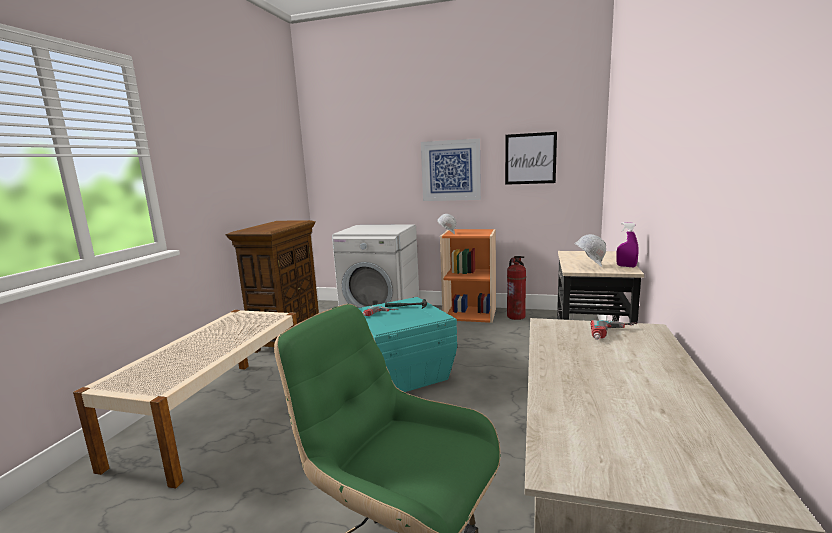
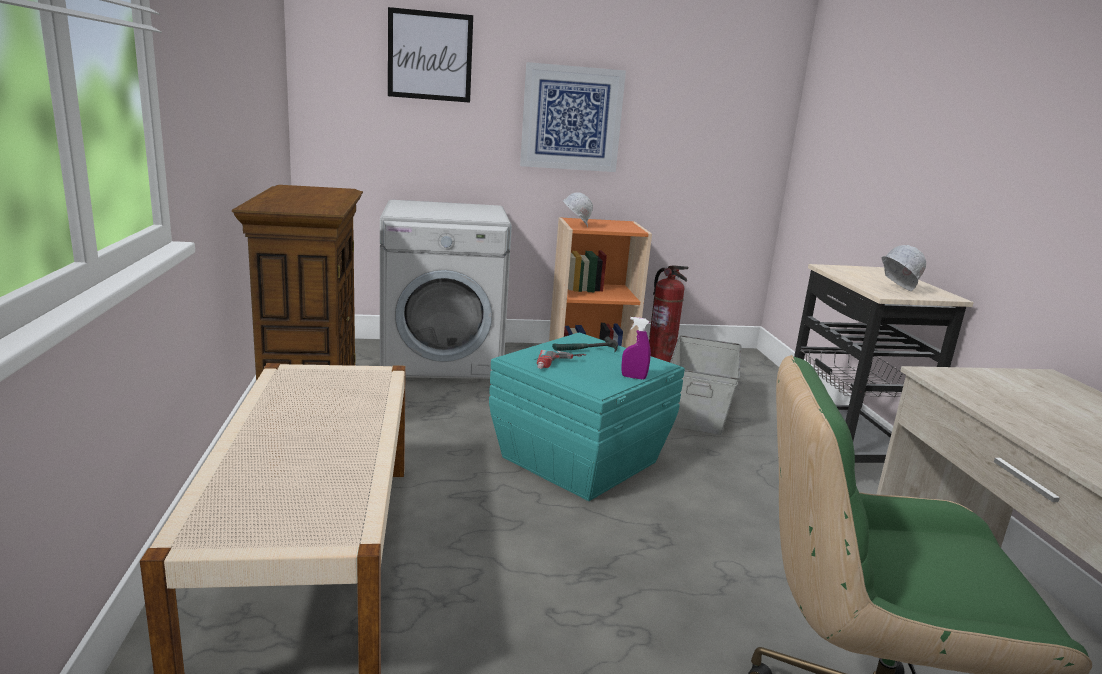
camera: 25 degrees left, 5 degrees up
(511, 349) = (699, 409): none -> grey storage box
(530, 158) = (696, 114): picture -> picture (430, 56)
(615, 334) = (1030, 385): power drill -> none
(626, 266) = (935, 290): purple spray bottle -> purple spray bottle (633, 377)

